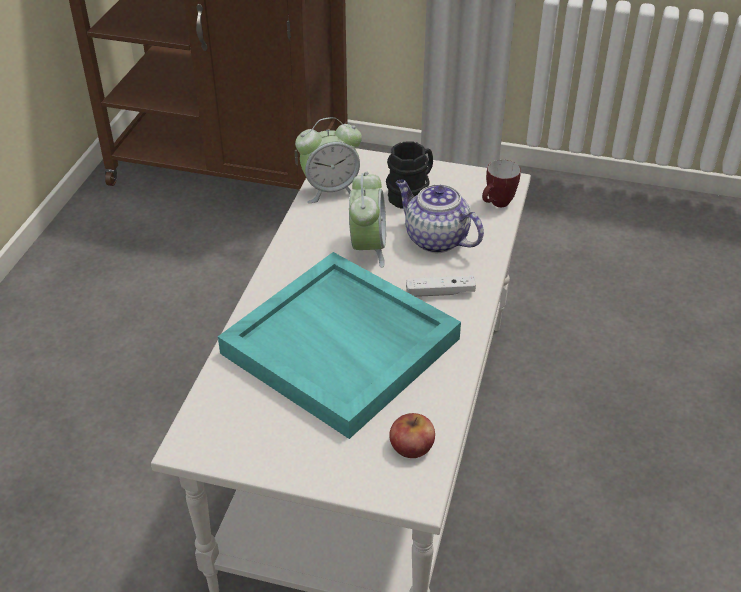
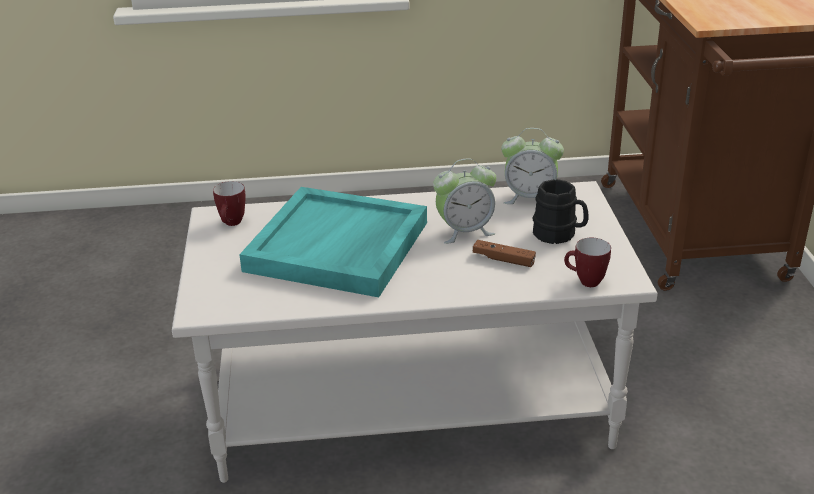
camera: 70 degrees right, 10 degrees down
(229, 428) = (232, 224): none -> mug
(330, 190) = (529, 198): alarm clock -> alarm clock turned 45 degrees counterclockwise
(411, 446) = (245, 299): apple -> none
(435, 239) = (503, 259): teapot -> brown game controller
(440, 292) = (432, 276): white game controller -> none

